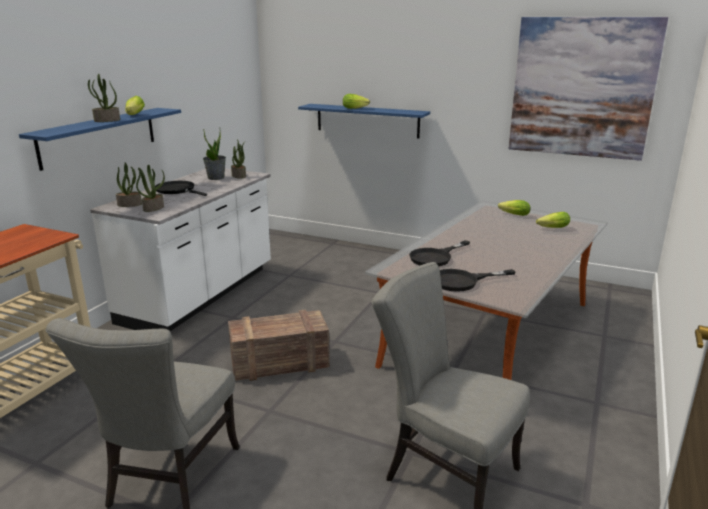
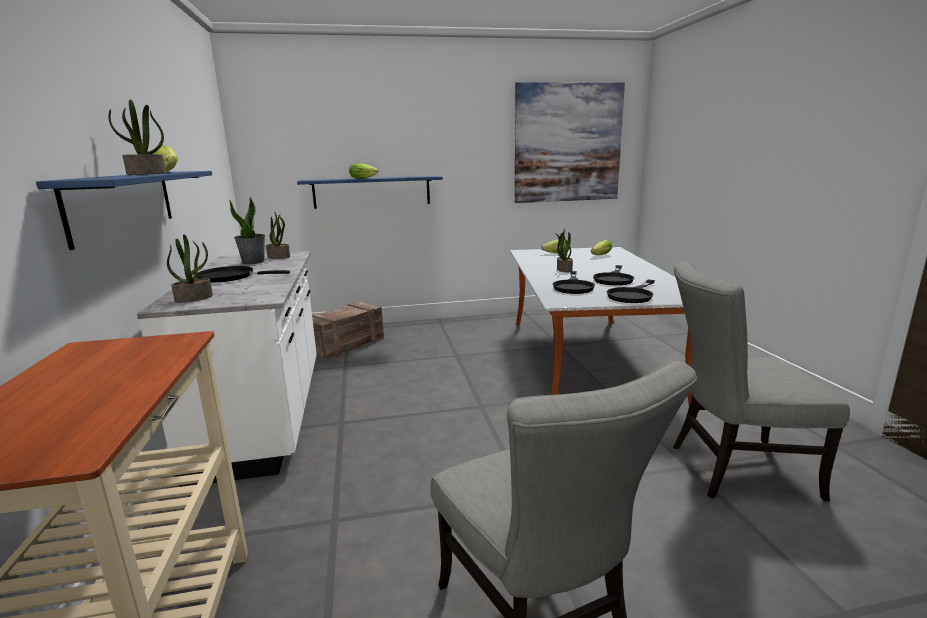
camera: 35 degrees left, 5 degrees down
(153, 208) = (241, 295): potted plant -> potted plant (564, 270)
(281, 363) = (462, 444): crate -> crate (346, 344)
(492, 259) = (614, 279): none -> black frying pan

